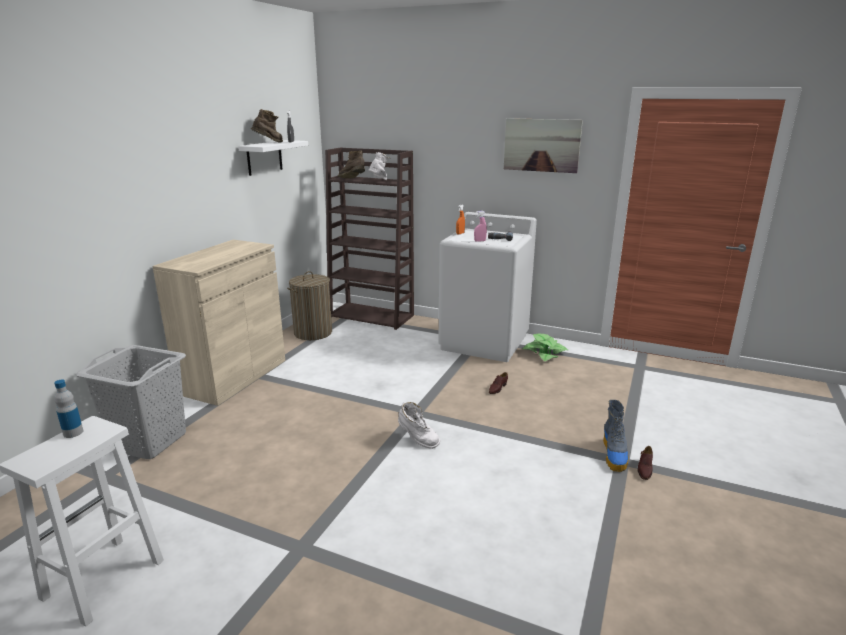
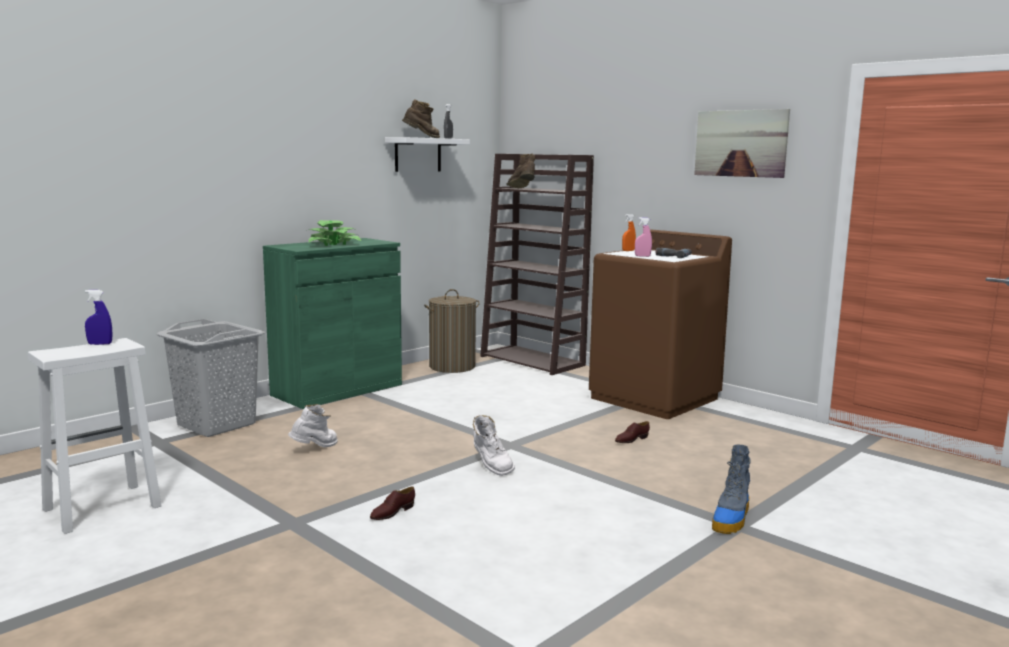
camera: 20 degrees right, 10 degrees down
(73, 433) = (100, 344): bottle -> blue spray bottle
(234, 376) = (337, 390): beige cabinet -> green cabinet
(379, 181) = (549, 190): white boot -> white boot (315, 449)
(484, 342) = (655, 398): white washing machine -> brown washing machine
(545, 353) = (728, 418): potted plant -> potted plant (334, 244)
(644, 469) = (762, 538): brown shoe -> brown shoe (392, 512)

